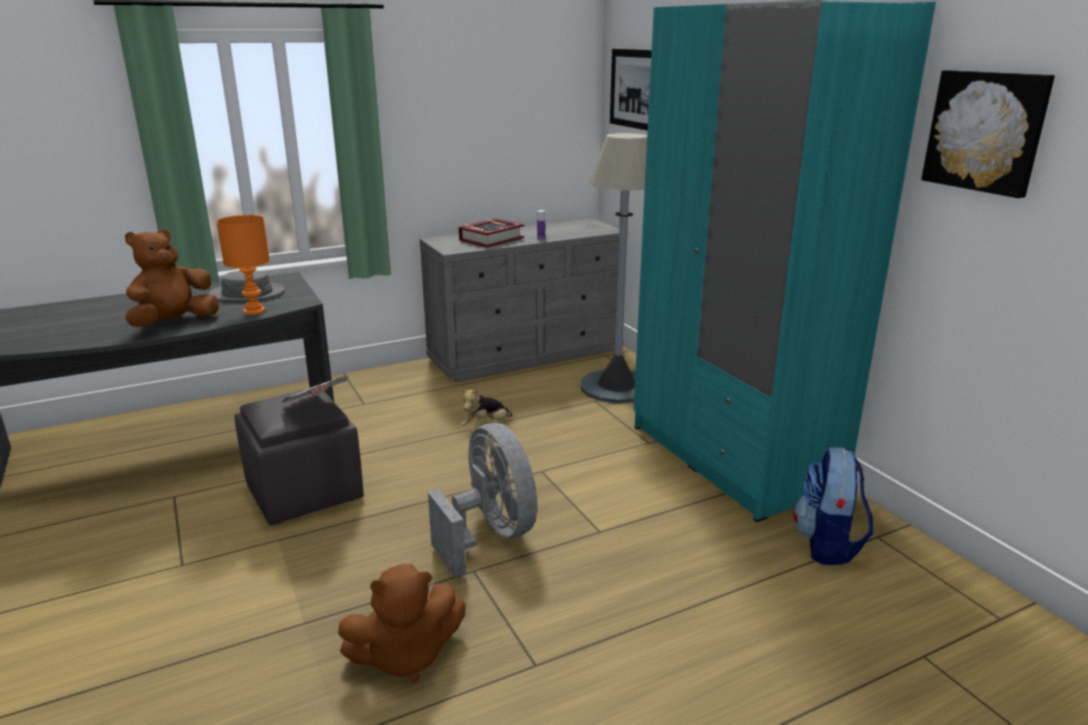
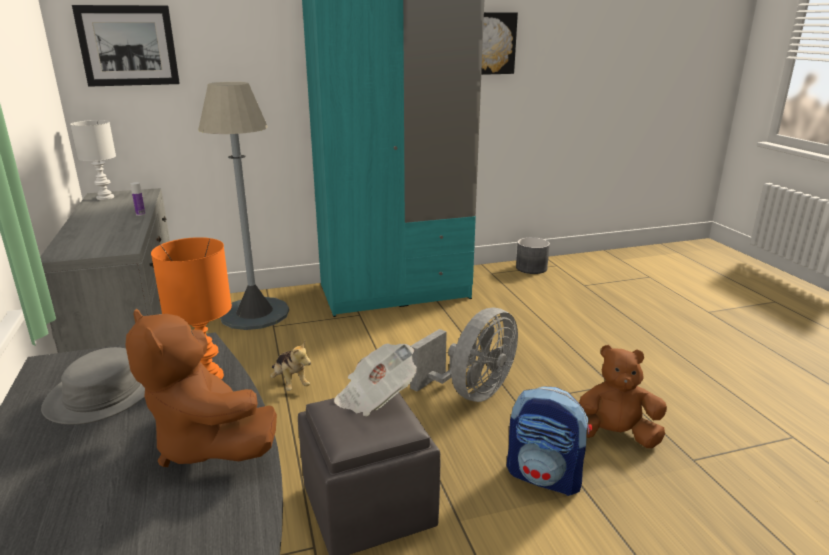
camera: 80 degrees left, 0 degrees up
(405, 656) = (614, 436): brown plush toy -> brown plush toy turned 75 degrees counterclockwise
(490, 535) = (471, 392): grey fan -> grey fan turned 150 degrees clockwise
(491, 239) = (103, 231): book -> none
(582, 224) = (104, 198): none -> white table lamp
(828, 545) = (497, 285): backpack -> backpack (545, 477)
(949, 583) = (531, 268): none -> grey planter

